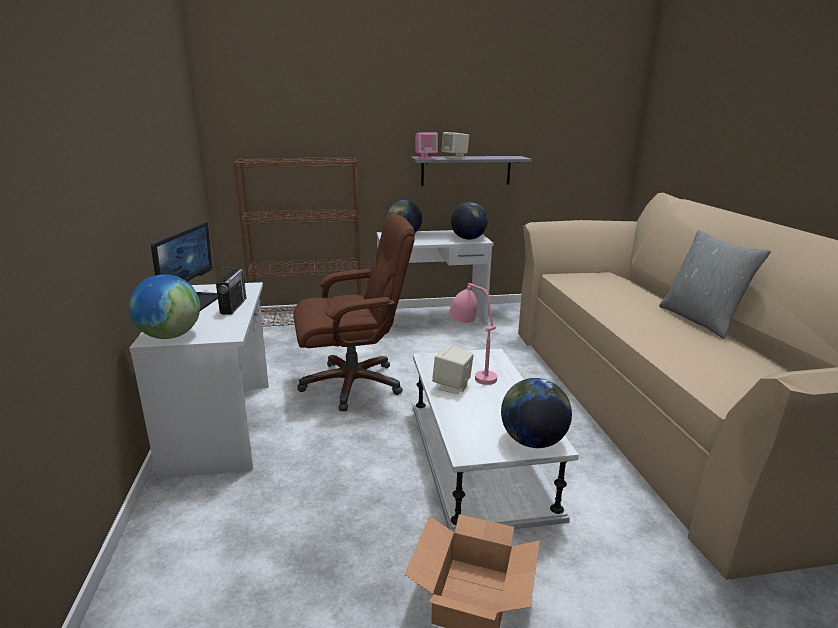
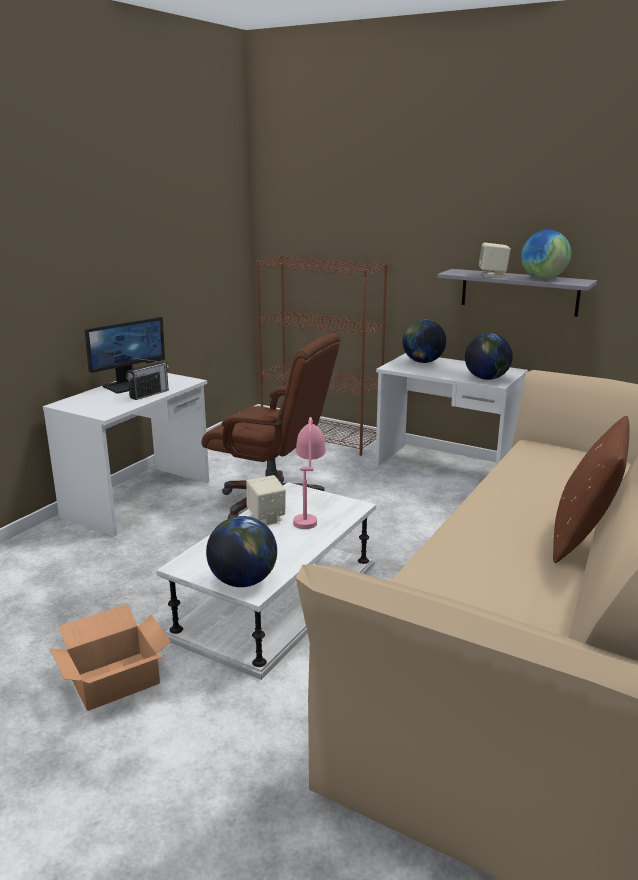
camera: 40 degrees right, 0 degrees up
(170, 336) = (74, 405): globe -> globe (543, 278)
(426, 158) = (457, 272): pink speaker -> none
(701, 320) = (583, 538): grey pillow -> brown pillow

